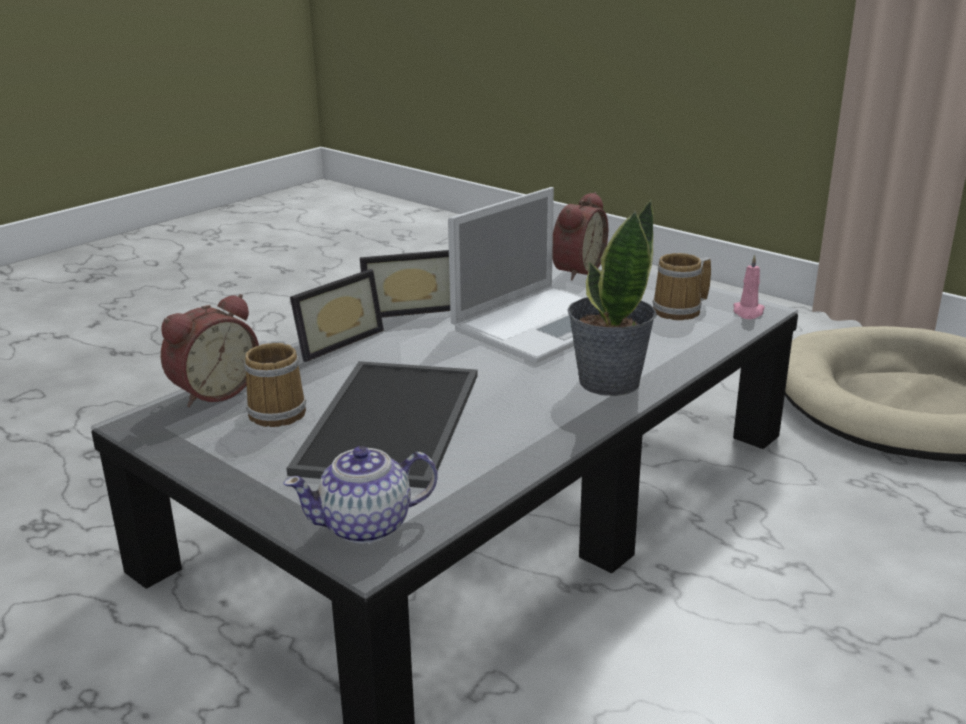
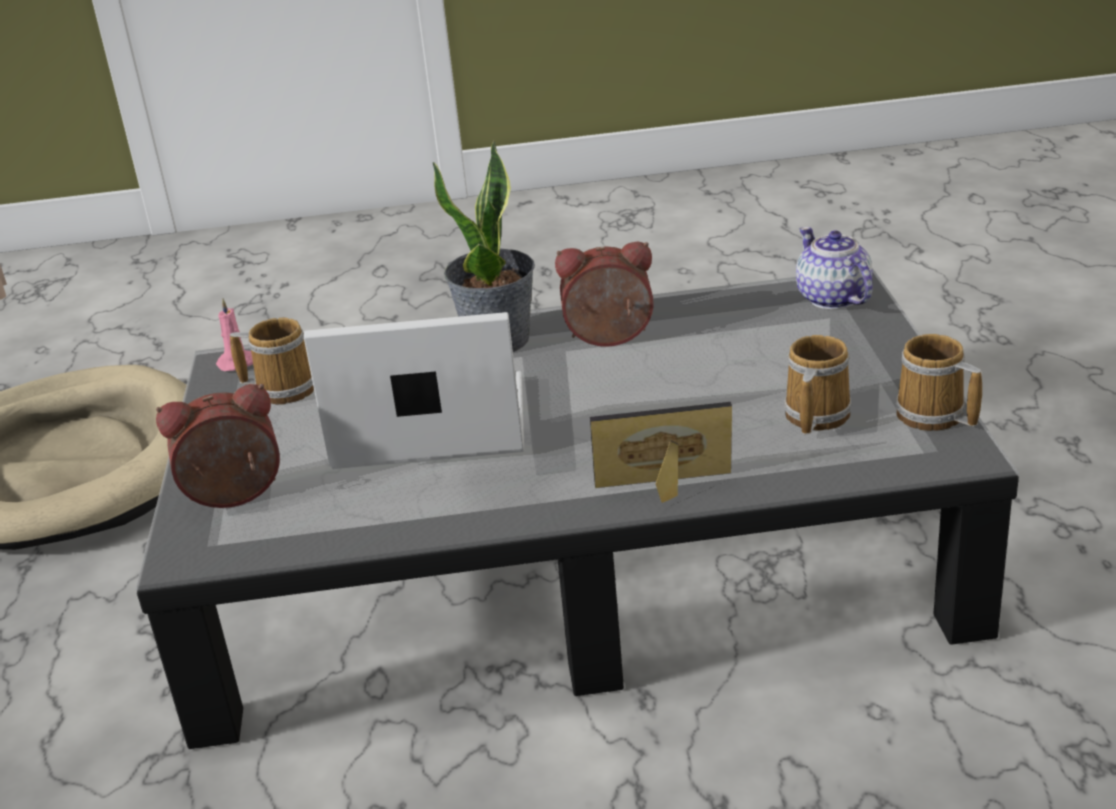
camera: 135 degrees left, 5 degrees up
(179, 440) = (932, 416): none -> mug
(213, 391) = (862, 466): alarm clock -> alarm clock (609, 339)
(367, 526) = (833, 299): teapot -> teapot turned 135 degrees counterclockwise
(387, 420) = (726, 371): tray -> none
(409, 308) = (517, 512): picture frame -> none

